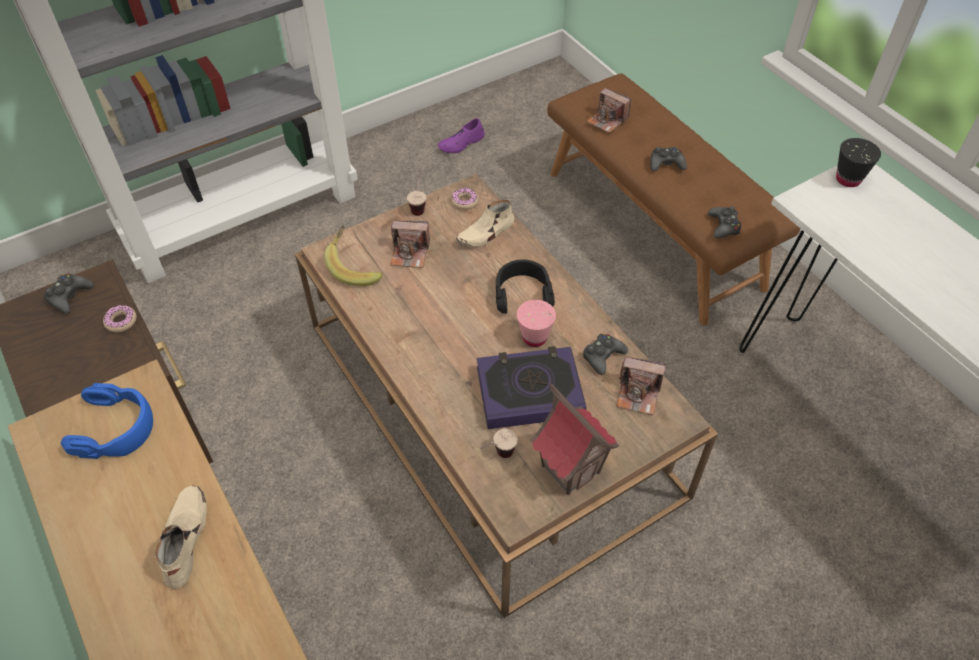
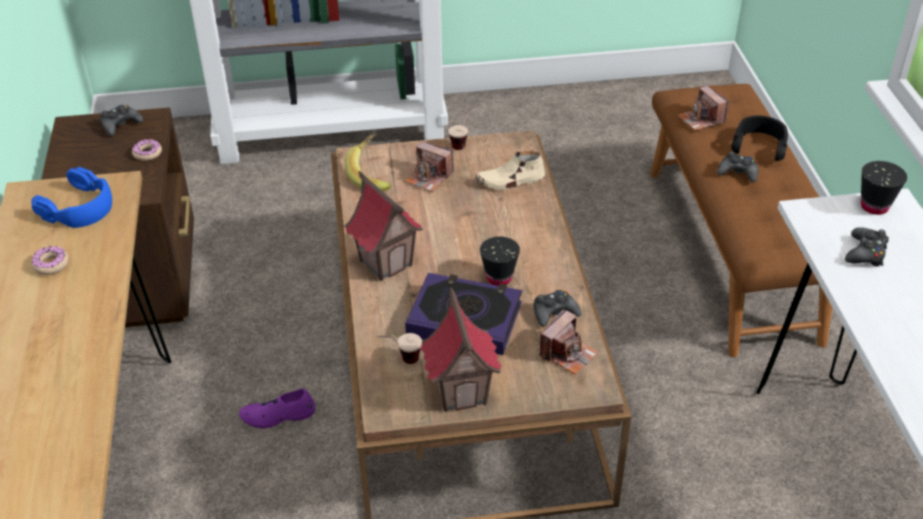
camera: 25 degrees right, 10 degrees down
(184, 539) = (78, 296): beige shoe -> none
(423, 357) = (386, 262): none -> toy house
(461, 143) = (575, 124): purple shoe -> purple shoe (278, 415)
(465, 202) = (507, 150): donut -> donut (51, 265)
(522, 293) = (512, 239): black headphones -> black headphones (759, 145)
(534, 337) = (499, 278): pink cup -> black cup
(638, 394) = (568, 354): camera -> camera turned 90 degrees counterclockwise
(723, 226) = (762, 243): black game controller -> black game controller (865, 253)

